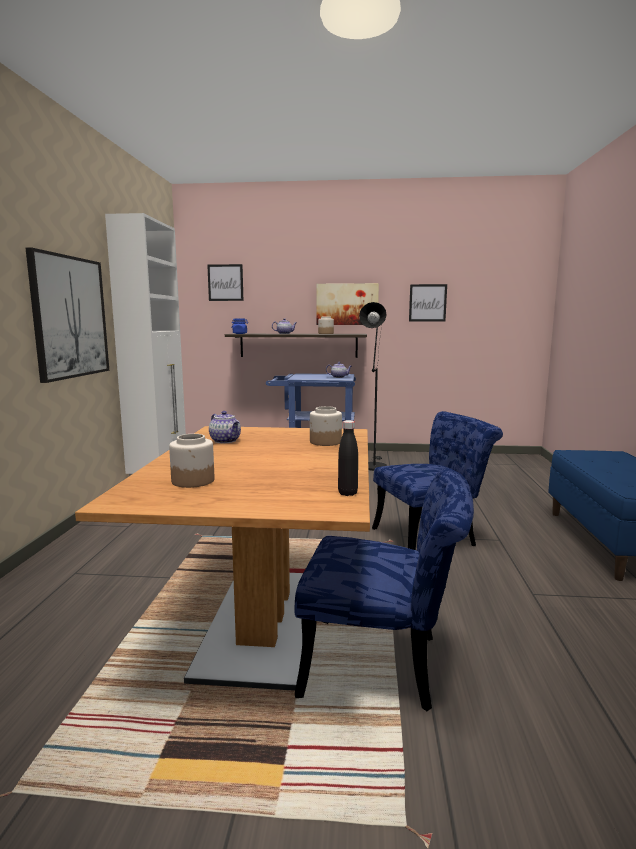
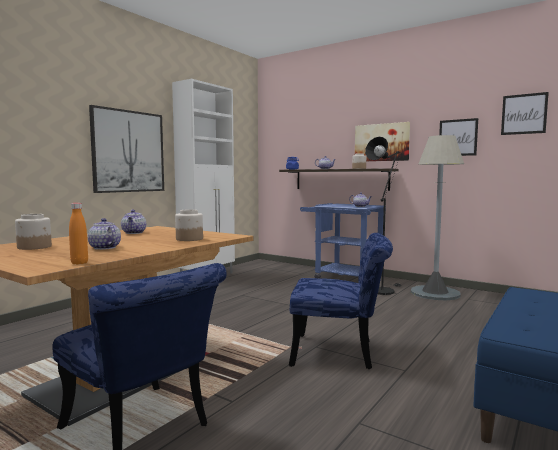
camera: 30 degrees right, 5 degrees down
(225, 282) = (289, 129): picture -> picture (524, 114)
(285, 468) = (104, 248): none -> teapot
(347, 493) = (79, 263): black bottle -> orange bottle
(420, 461) = (435, 293): none -> grey floor lamp

